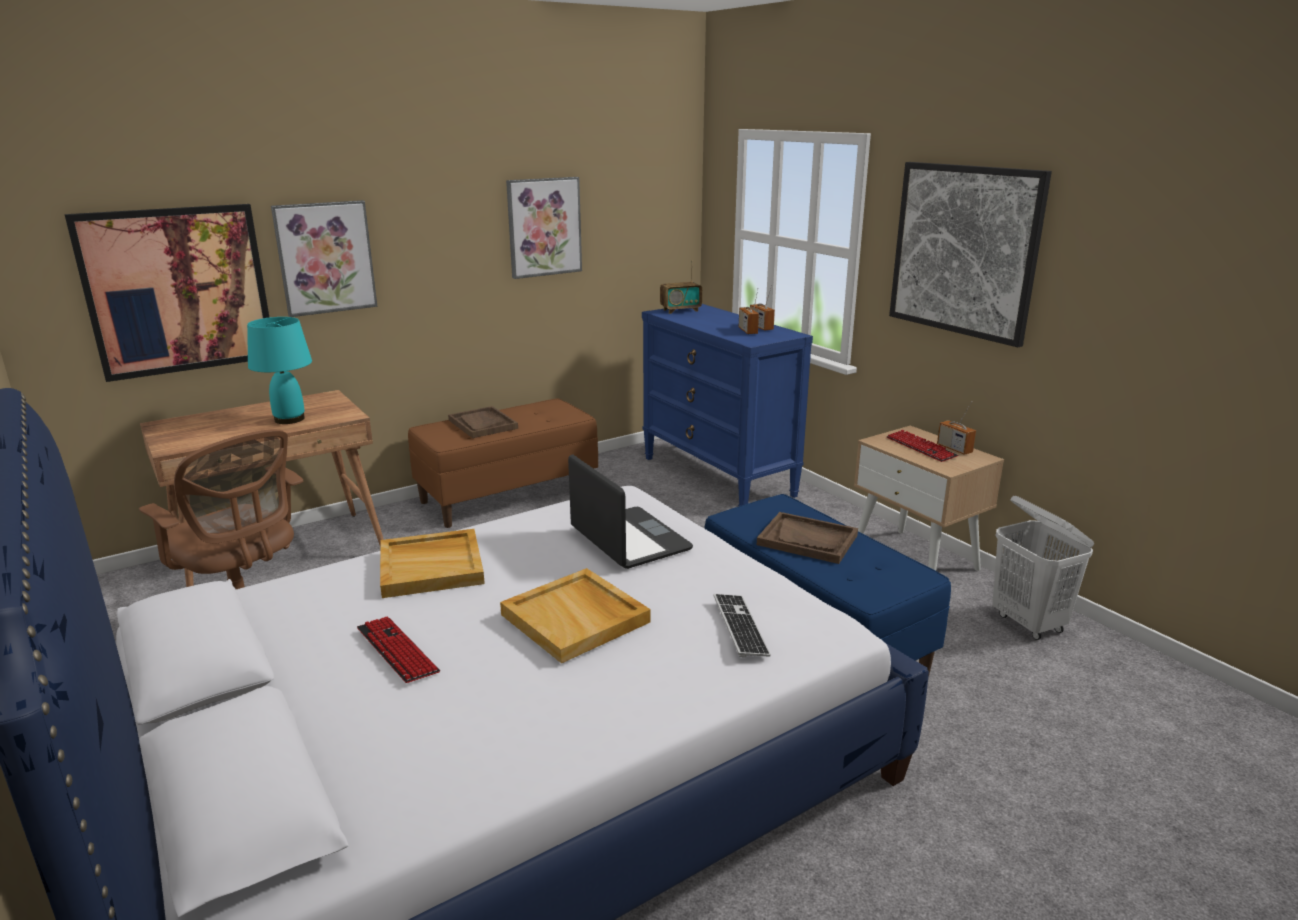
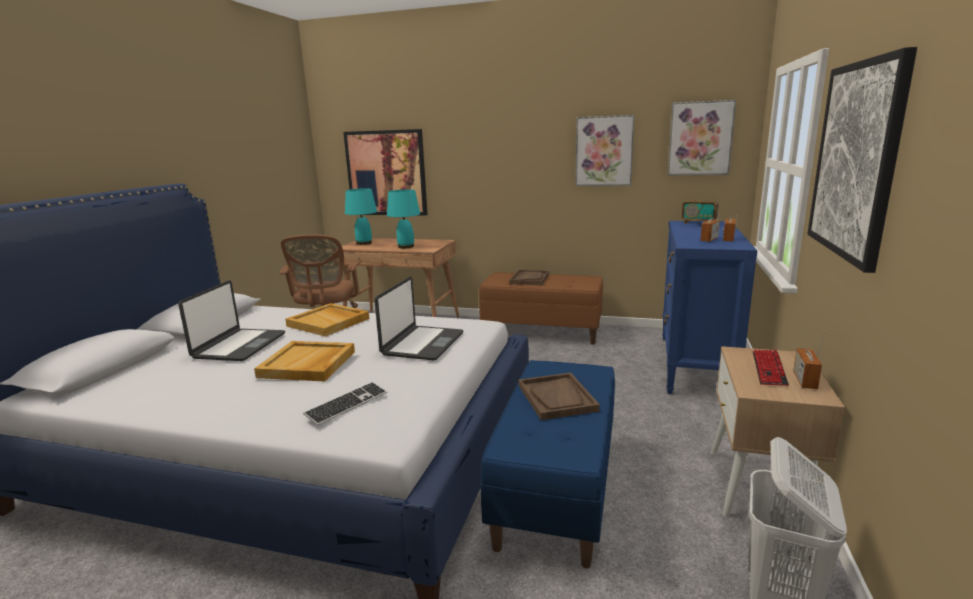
camera: 50 degrees right, 5 degrees down
(183, 431) = (364, 243): none -> turquoise table lamp
(325, 257) = (458, 162): picture -> picture (700, 138)
(397, 651) = (239, 346): keyboard -> laptop

